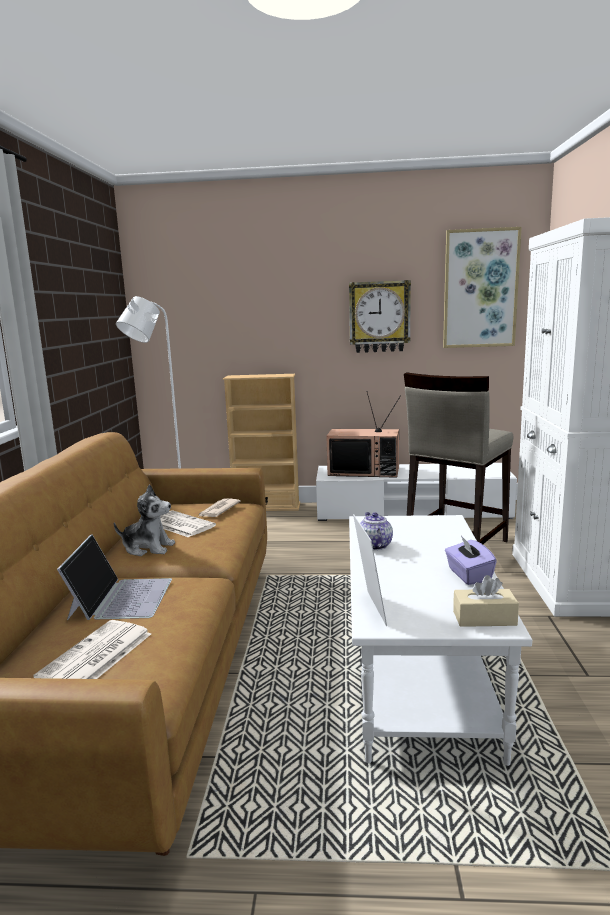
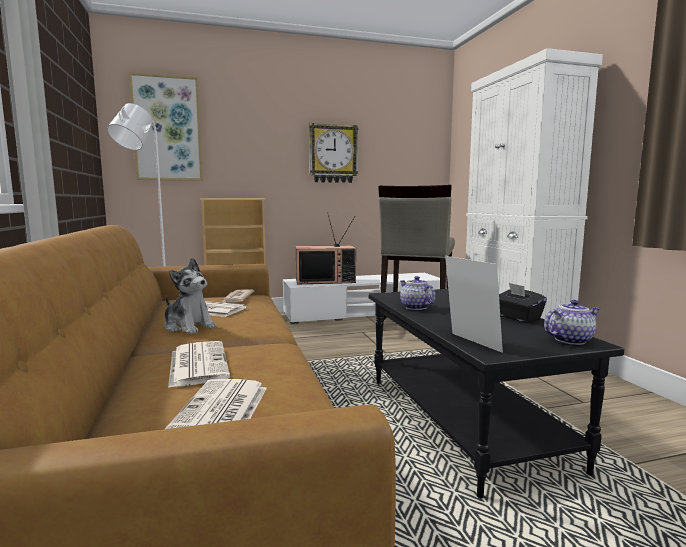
camera: 20 degrees left, 5 degrees down
(121, 598) = (197, 364): laptop -> newspaper
(148, 548) = (189, 327): plush toy -> plush toy turned 45 degrees clockwise
(416, 674) = (460, 420): white coffee table -> black coffee table
(468, 575) = (517, 317): purple tissue box -> black tissue box
(480, 289) = (407, 137): picture -> picture (167, 129)
(484, 618) = (570, 340): beige tissue box -> teapot

